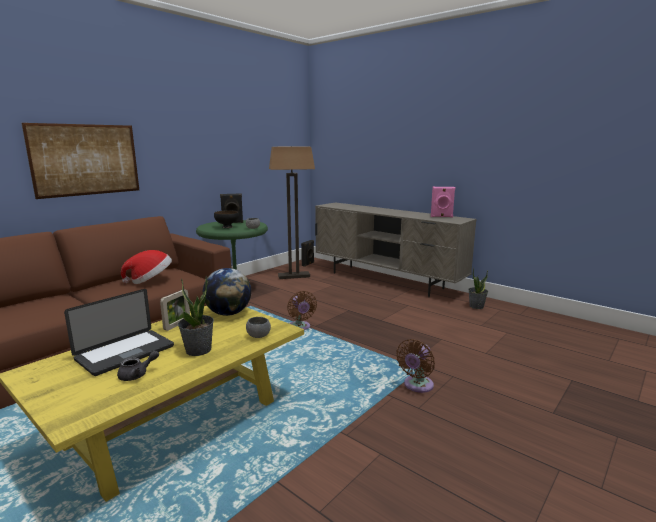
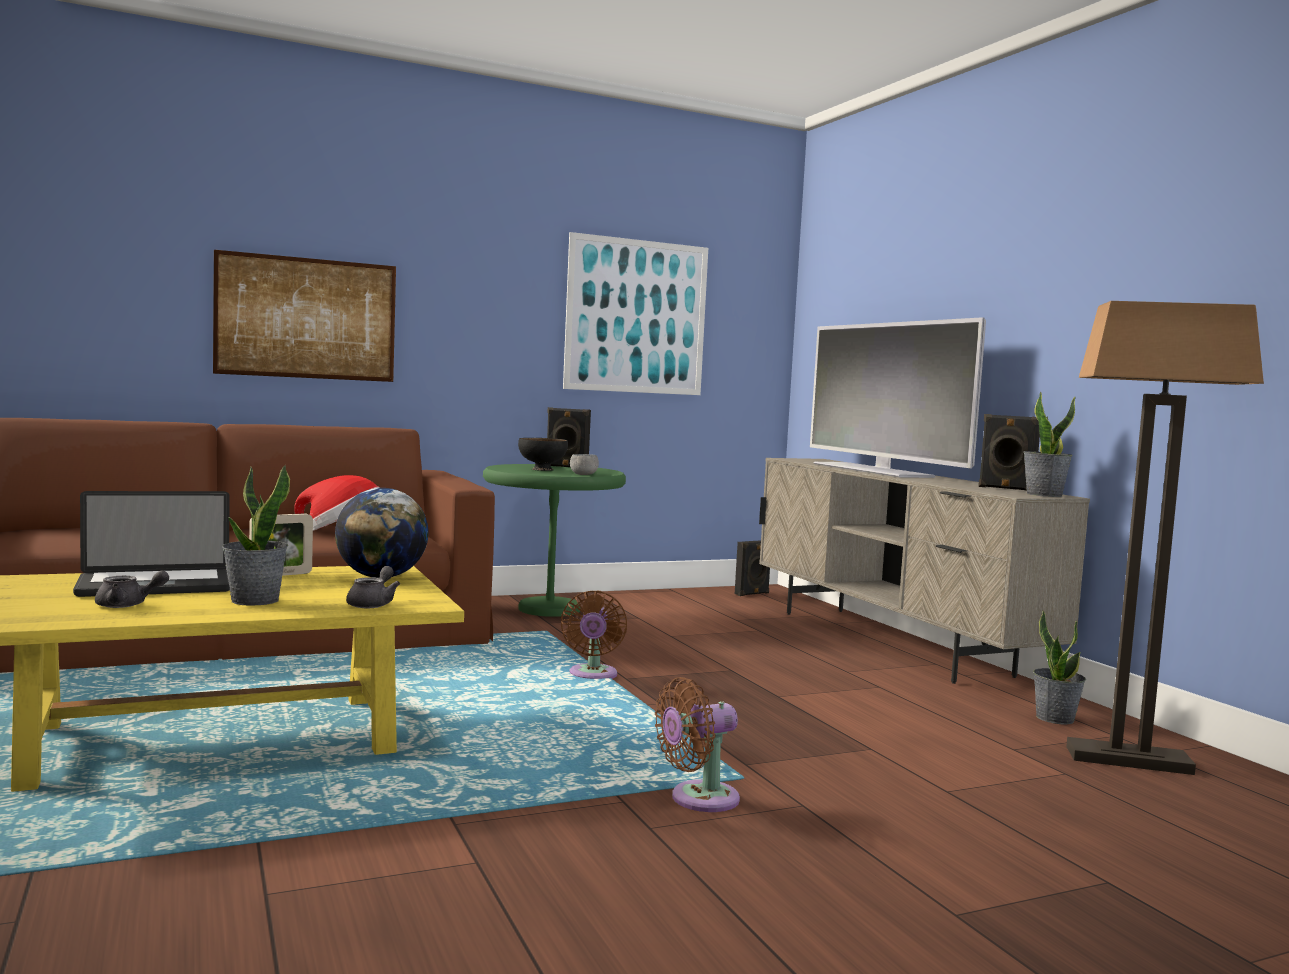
camera: 25 degrees right, 10 degrees down
(248, 142) = (636, 316): none -> picture
(258, 336) = (373, 604): grey bowl -> grey teapot
(294, 276) = (695, 606): floor lamp -> floor lamp (1129, 760)
(373, 210) = (873, 470): none -> television
(441, 216) = (1006, 488): pink speaker -> black speaker
(461, 219) = (1043, 495): none -> potted plant

